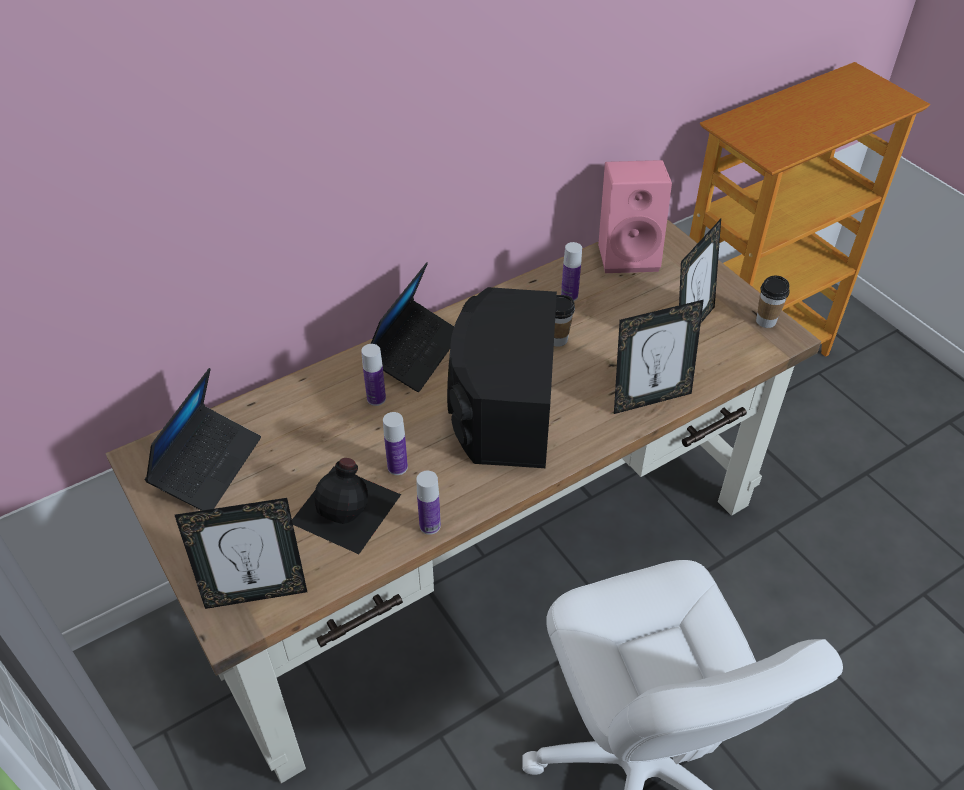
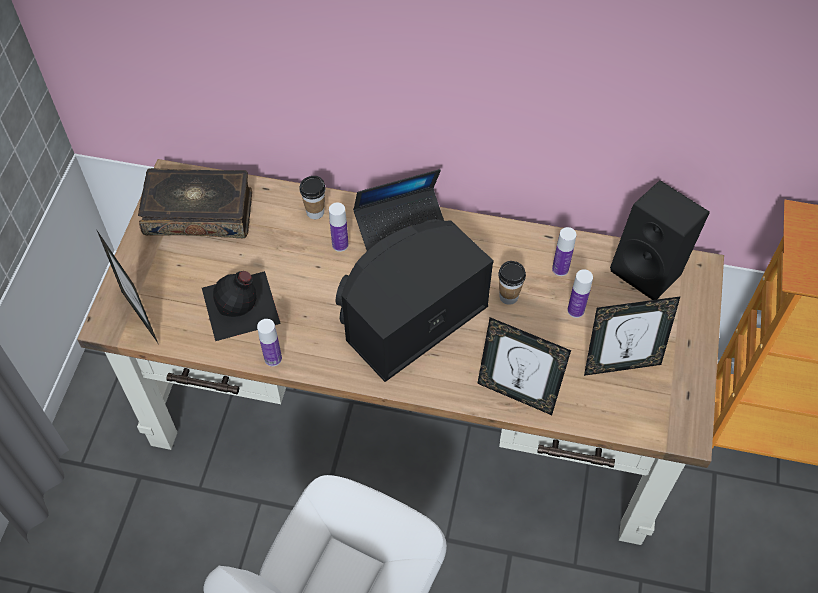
camera: 45 degrees right, 10 degrees up
(207, 465) = (199, 212): laptop -> book
(256, 593) = (140, 316): picture frame -> picture frame turned 150 degrees counterclockwise
(397, 467) = (299, 303): bottle -> bottle (575, 310)
(629, 254) = (650, 270): pink speaker -> black speaker
(765, 321) = (687, 409): cup -> cup (315, 212)

